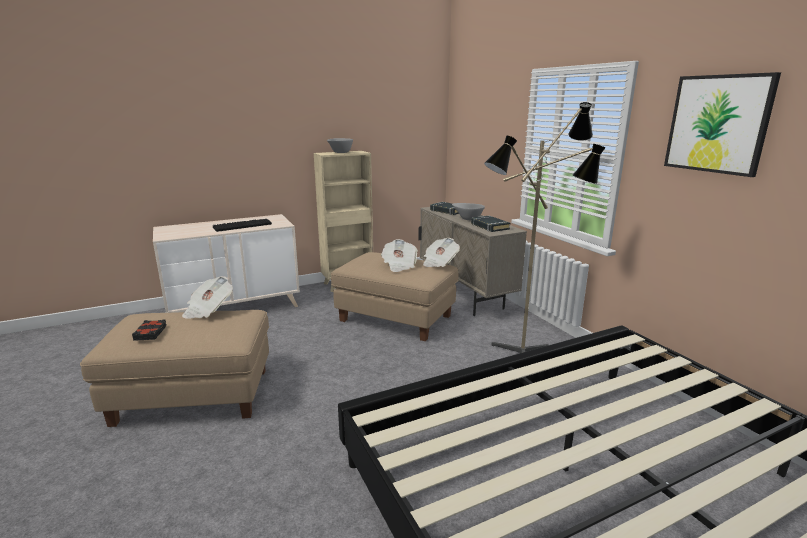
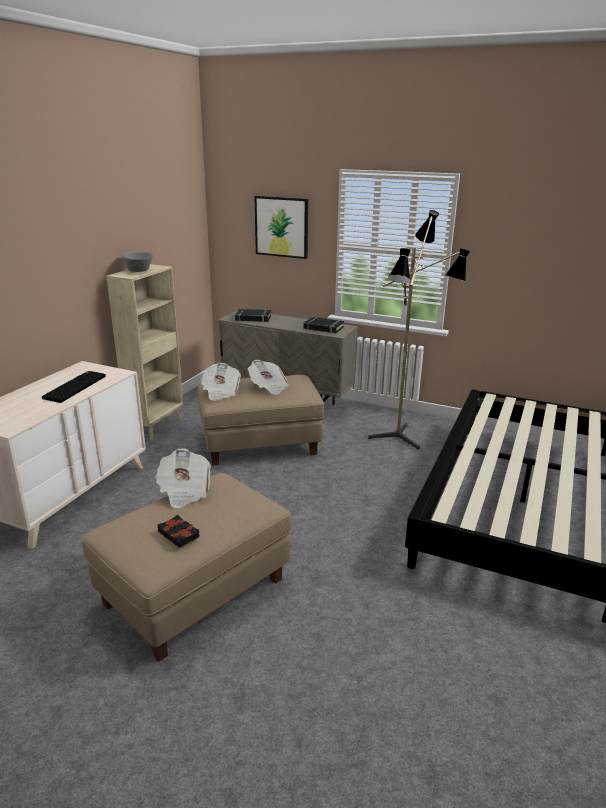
camera: 40 degrees left, 5 degrees up
(439, 262) = (294, 374): newspaper -> newspaper (220, 392)
(467, 218) = (288, 323): grey bowl -> none
(717, 124) = (533, 227): picture -> picture (281, 227)

